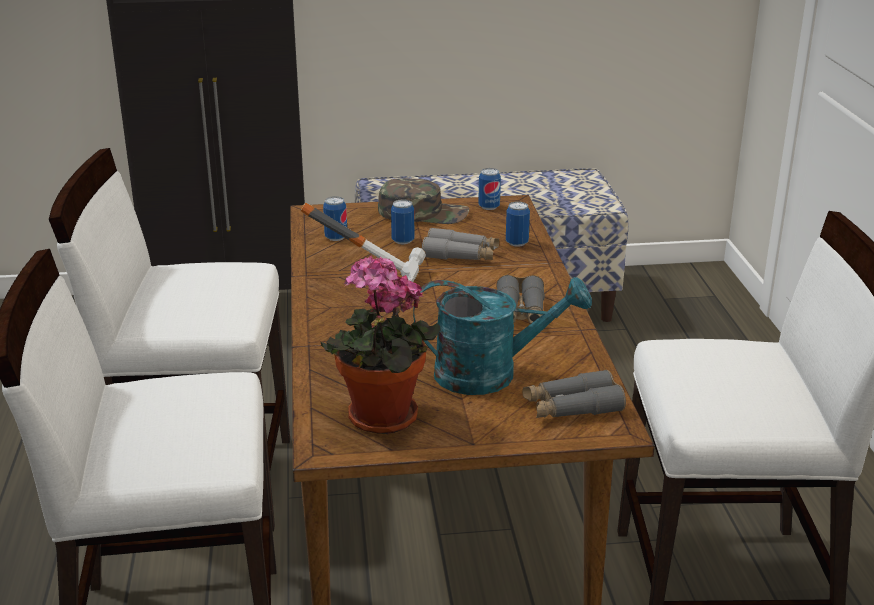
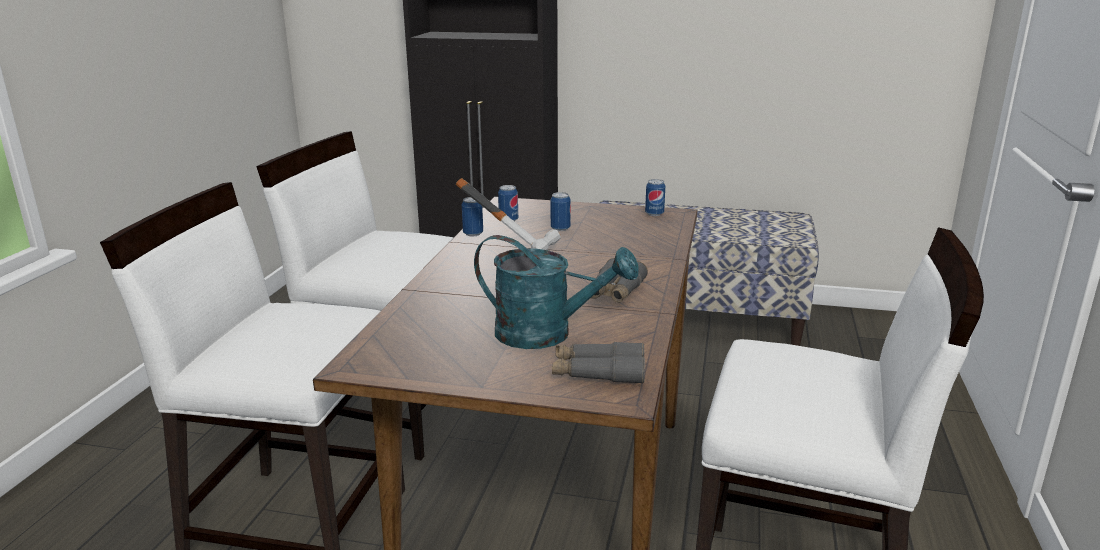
camera: 20 degrees right, 5 degrees down
(380, 420) = (419, 354): potted plant -> none
(423, 213) = (595, 212): green cap -> none
(461, 255) = (600, 244): grey binoculars -> none
(517, 243) = (656, 241): can -> can (473, 234)

